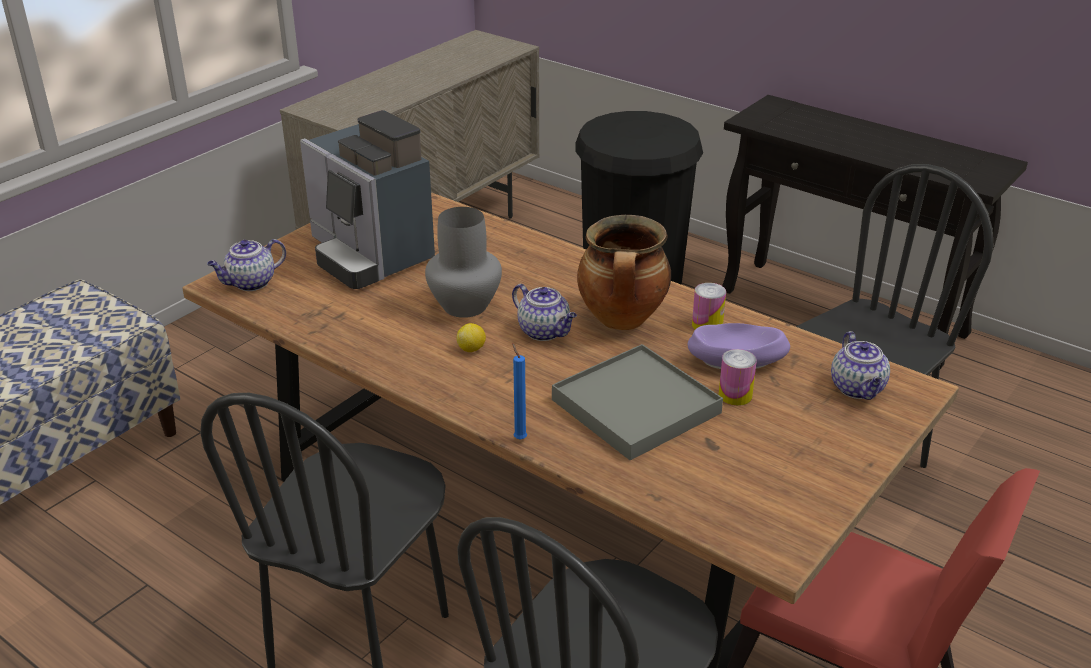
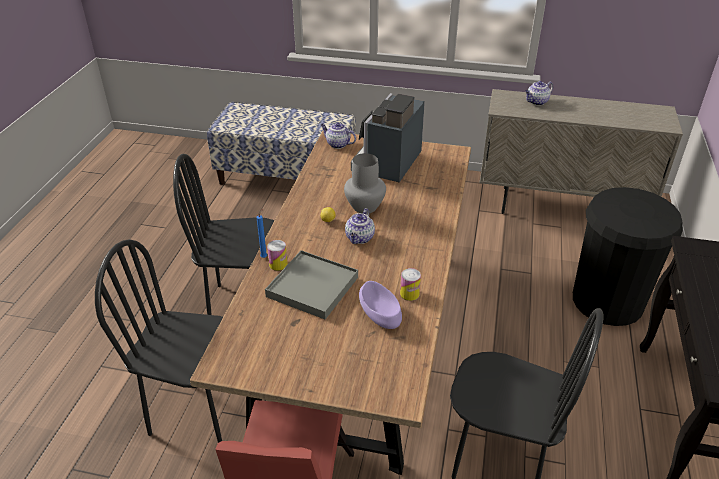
camera: 65 degrees right, 5 degrees up
(623, 320) = (390, 261): cooking pot -> none
(735, 395) = (345, 321): can -> can (278, 264)
(858, 389) = (385, 372): teapot -> teapot (536, 102)

